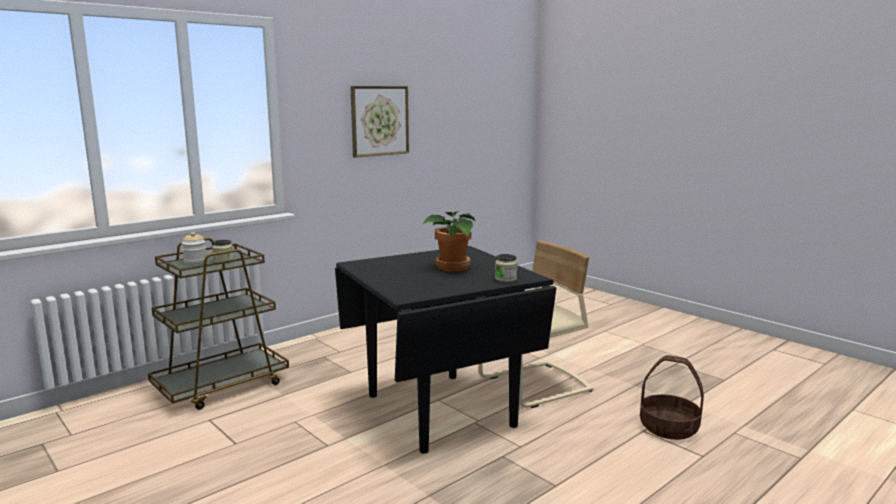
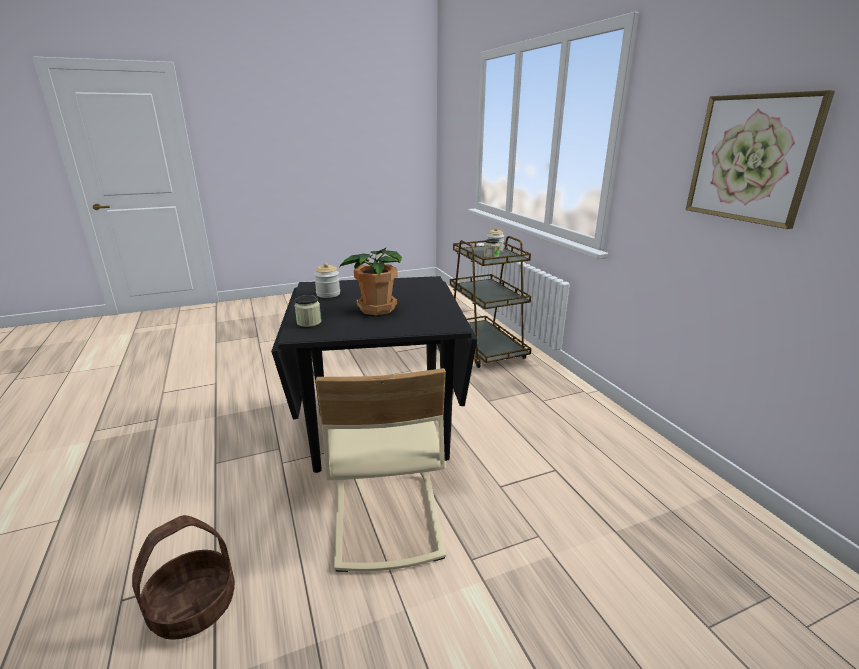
camera: 110 degrees right, 10 degrees up
(430, 286) = (328, 294): none -> jar

